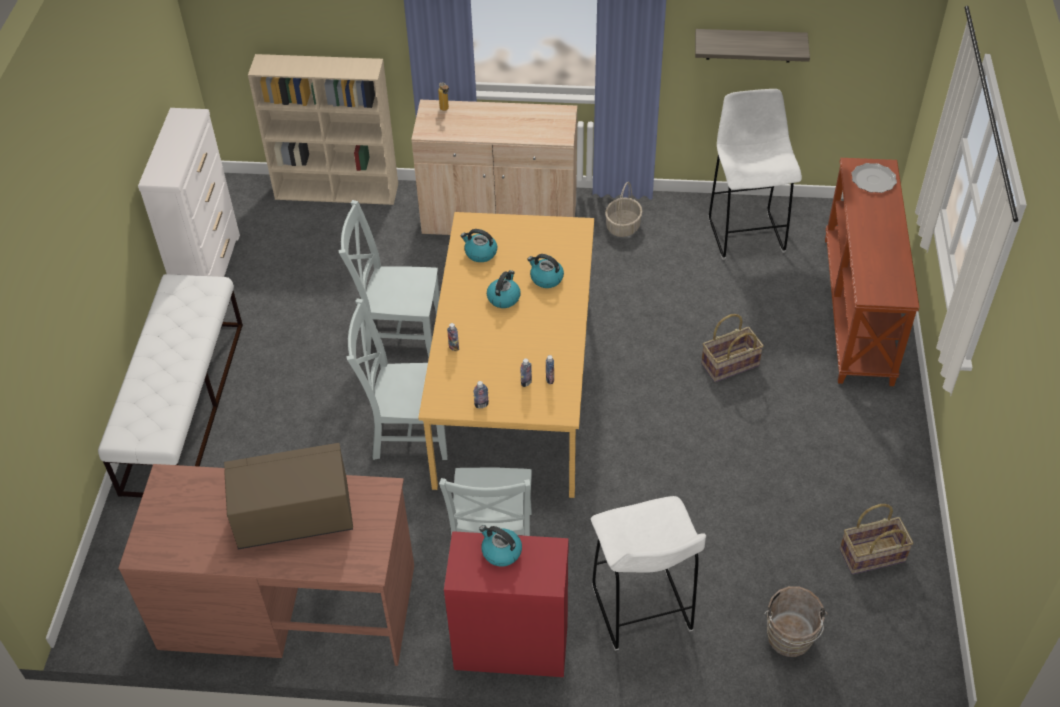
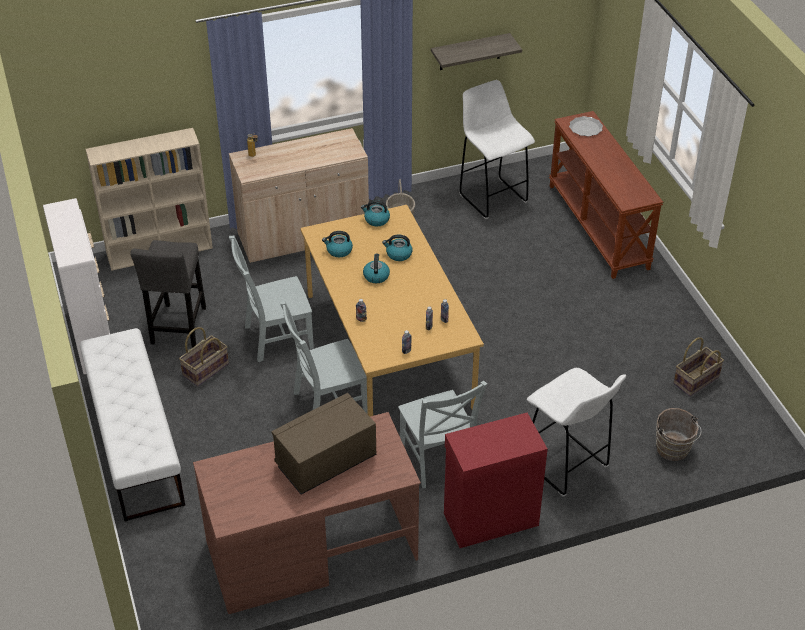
camera: 25 degrees left, 5 degrees down
(303, 288) = (178, 328): none -> grey stool
(501, 552) = (487, 435): kettle -> kettle (376, 220)
(730, 365) = (533, 289): basket -> basket (206, 370)

